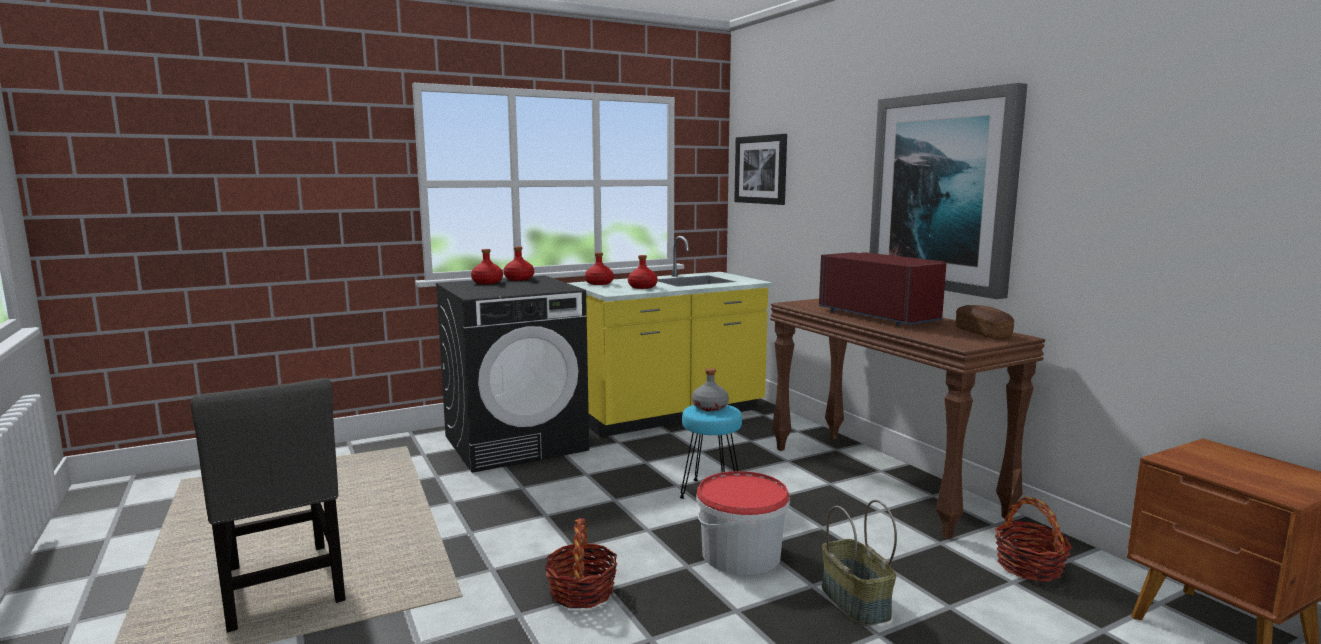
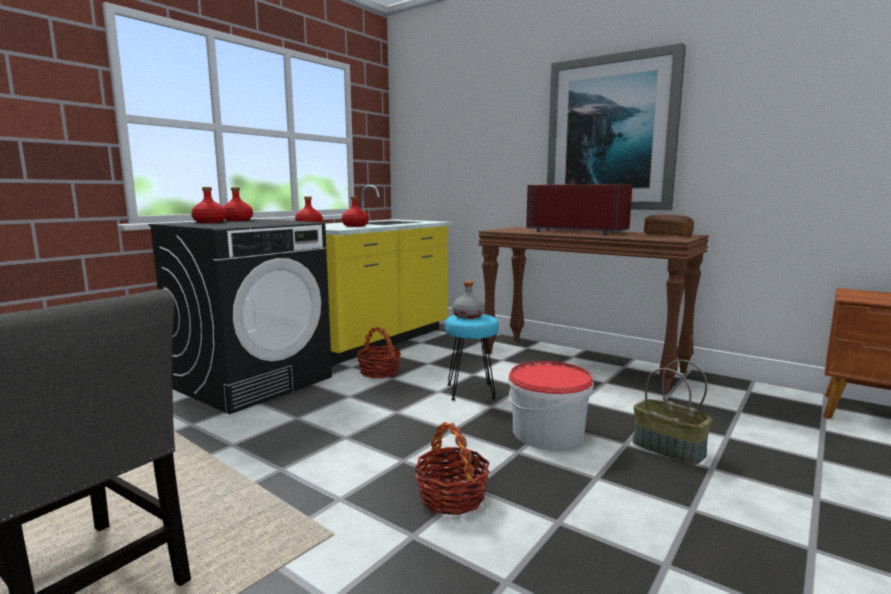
camera: 25 degrees left, 0 degrees up
(761, 169) = (426, 131): picture -> none
(1029, 567) = (735, 400): basket -> basket (379, 372)

